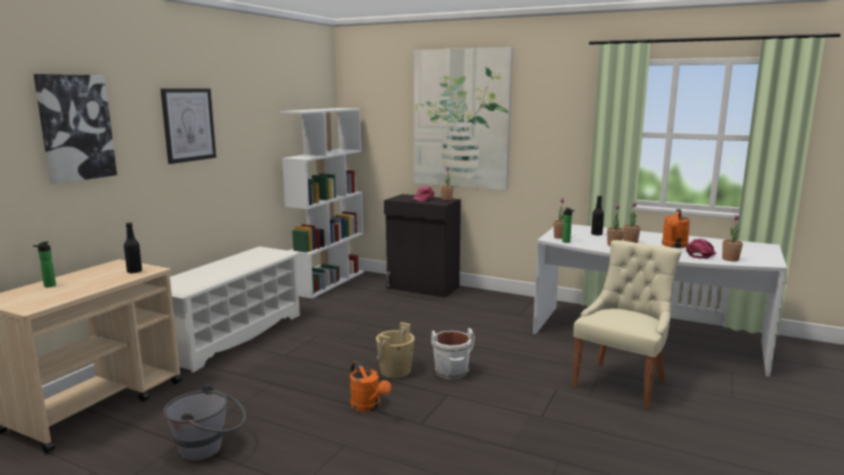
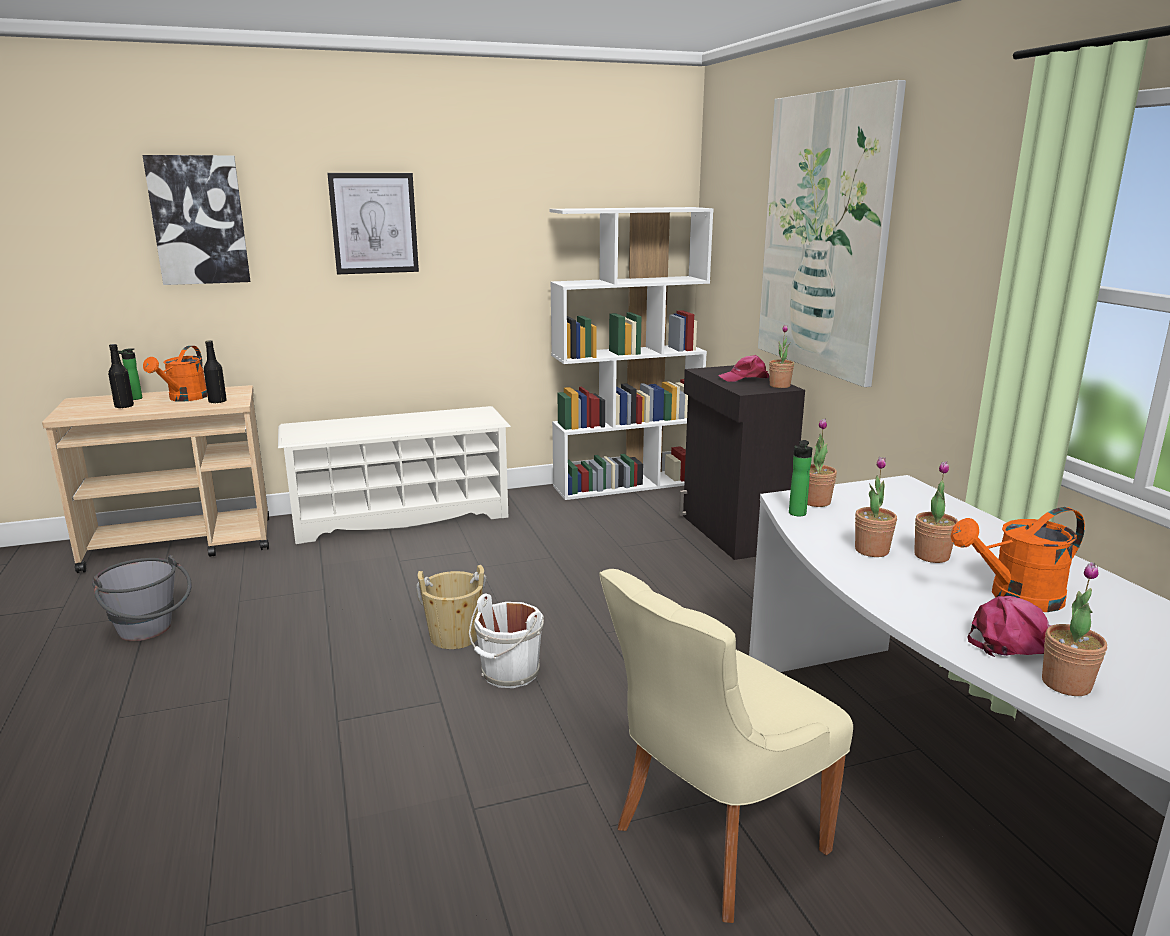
camera: 45 degrees right, 5 degrees up
(368, 406) = (338, 666): orange watering can -> orange watering can (184, 399)
(596, 234) = (909, 518): black bottle -> black bottle (124, 406)
(621, 382) = (713, 841): beige chair -> beige chair turned 150 degrees clockwise

